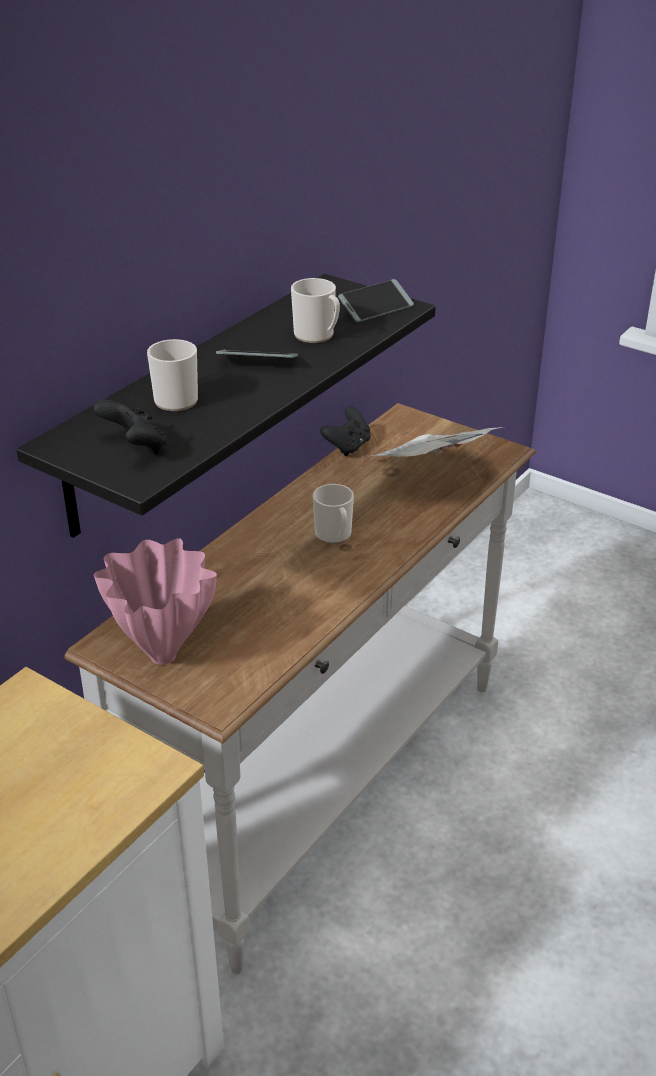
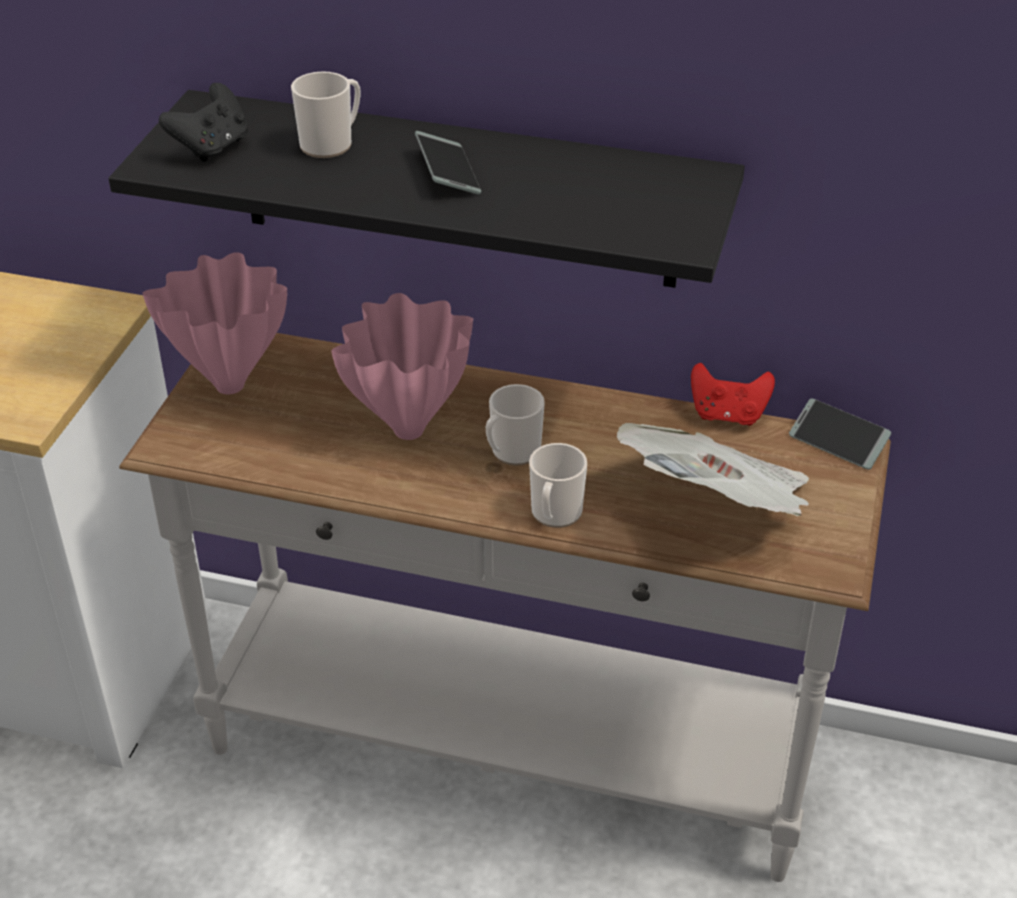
camera: 70 degrees right, 5 degrees up
(282, 574) = (411, 429): none -> pink vase
(317, 335) = (546, 197): mug -> mug (554, 515)
(348, 447) = (728, 415): black game controller -> red game controller
(376, 308) = (660, 222): phone -> phone (838, 441)

